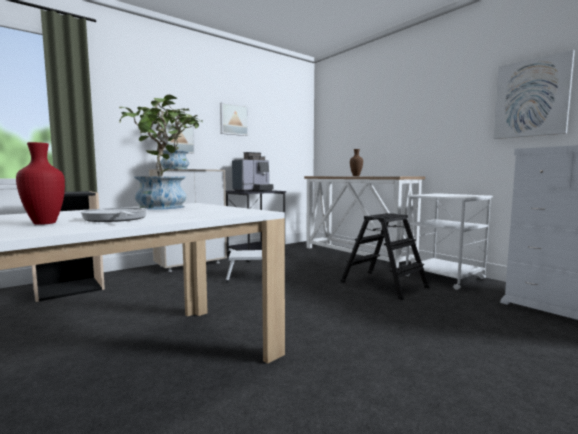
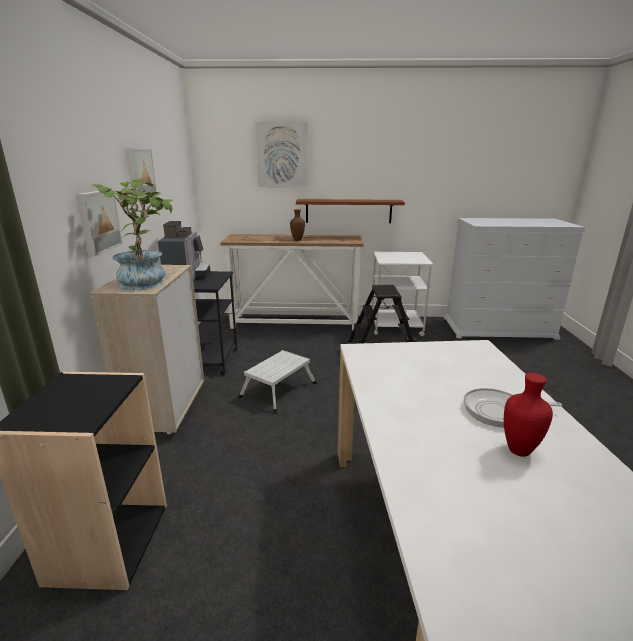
camera: 50 degrees left, 15 degrees up
(163, 207) = (393, 372): potted plant -> none
(415, 153) = (348, 211): none -> brown shelf
(531, 98) = (451, 172): picture -> picture (282, 155)

